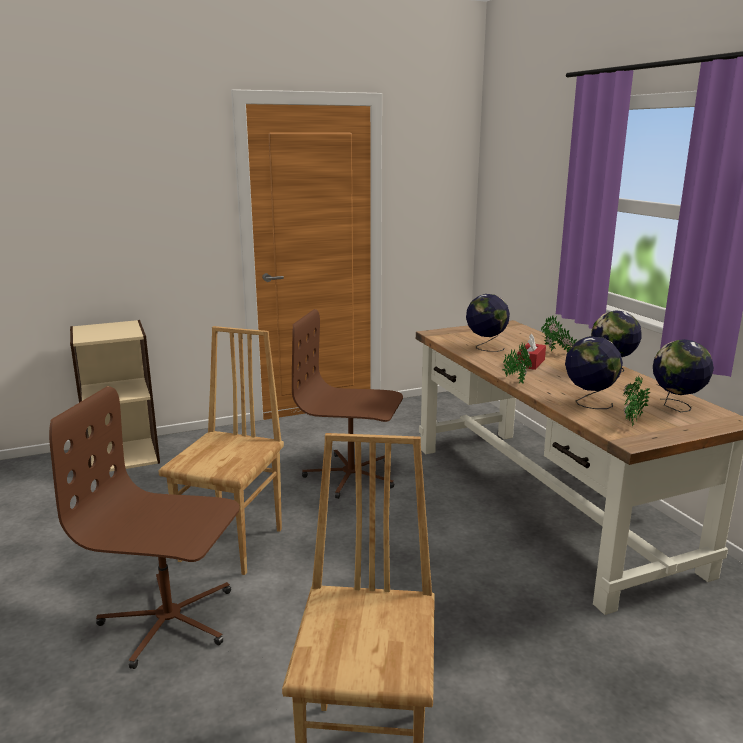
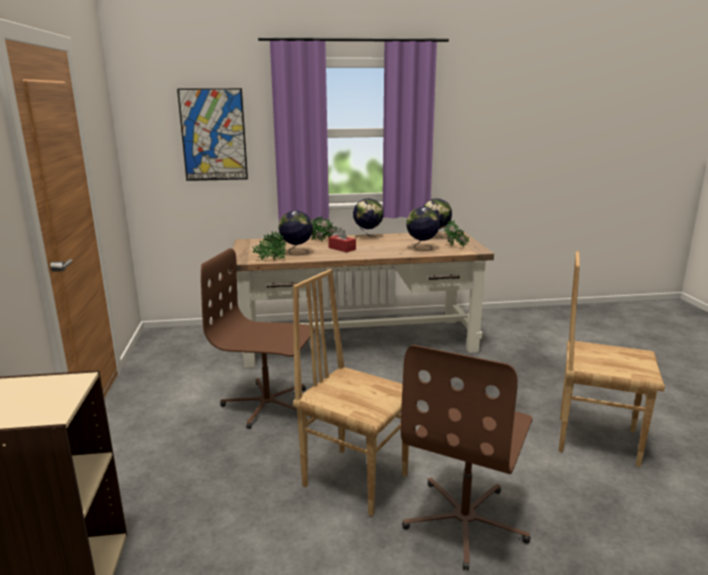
camera: 75 degrees left, 0 degrees up
(351, 476) = (267, 405): brown office chair -> brown office chair turned 75 degrees clockwise
(515, 380) = (374, 256): potted plant -> potted plant (270, 260)
(534, 194) = (213, 135): none -> picture

